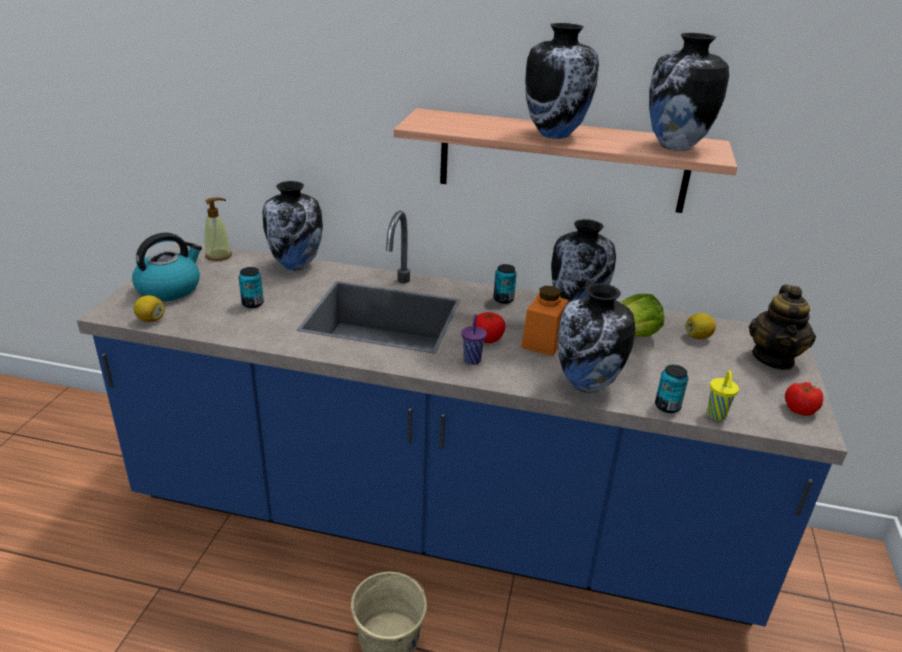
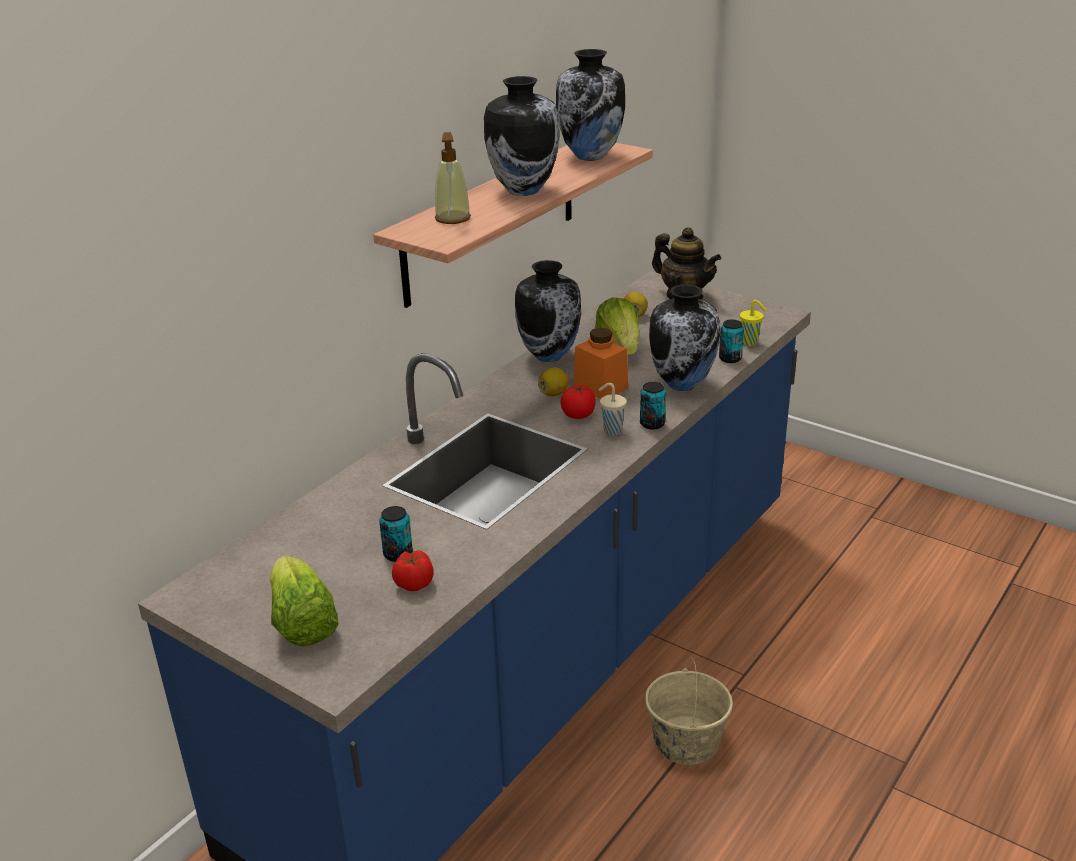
camera: 65 degrees left, 0 degrees up
(151, 319) = (384, 643): lemon -> lemon (554, 393)
(170, 289) = (302, 622): kettle -> lettuce
(219, 255) = (227, 571): soap dispenser -> soap dispenser (452, 218)
(296, 265) = (315, 509): vase -> none
(472, 359) = (611, 430): purple cup -> beige cup
(503, 299) = (505, 389): can -> can (652, 424)
(799, 409) = (756, 310): tomato -> tomato (413, 583)

